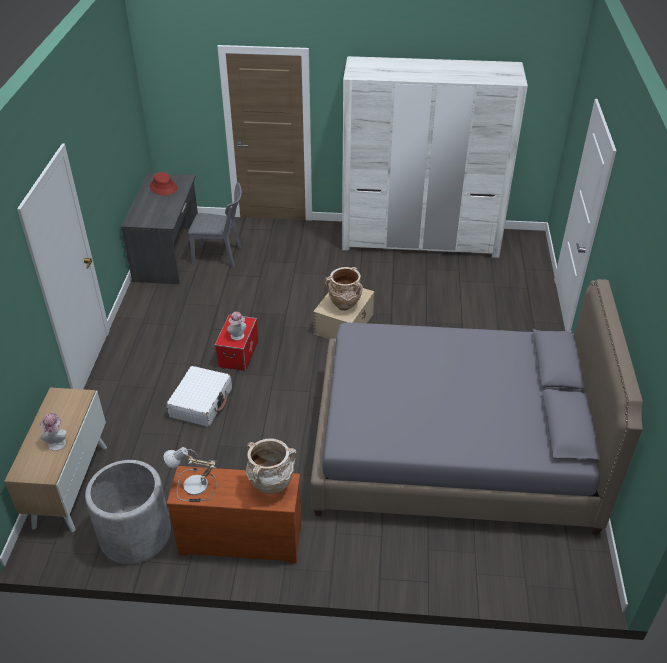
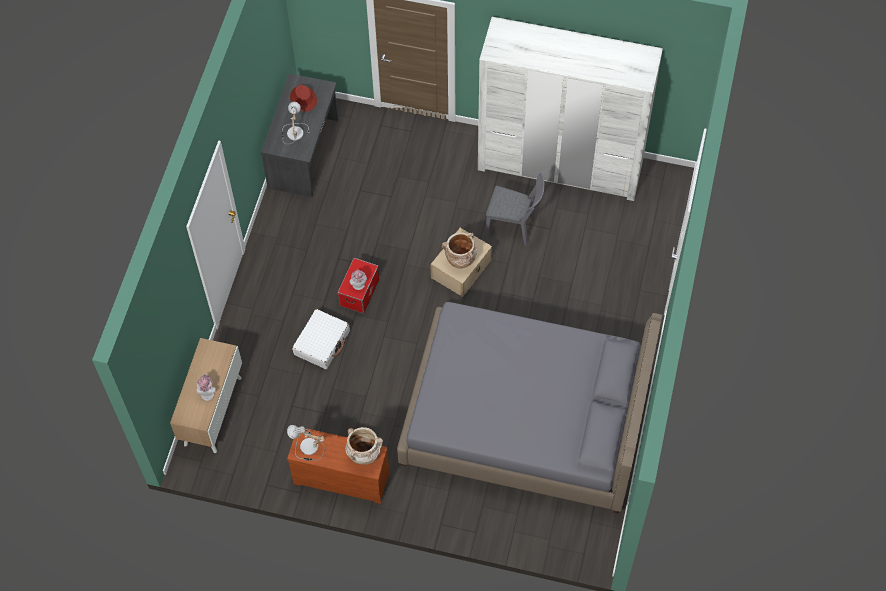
camera: 10 degrees right, 20 degrees up
(135, 534) = (262, 462): grey planter -> none
(154, 210) = (293, 132): none -> table lamp
(221, 255) = (356, 162): grey chair -> grey chair (515, 226)

